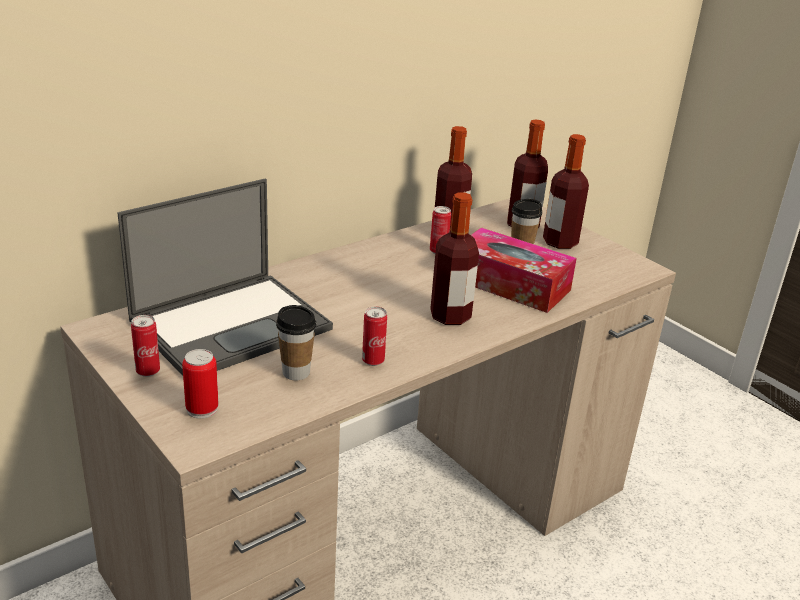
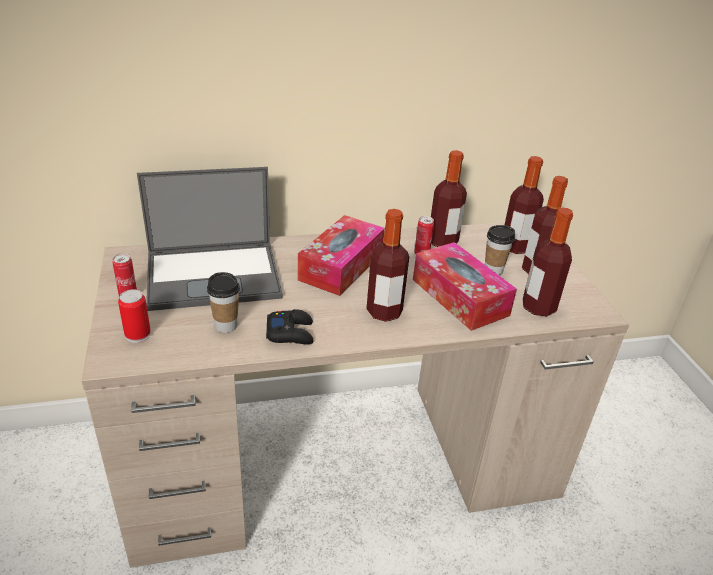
camera: 25 degrees right, 5 degrees up
(366, 282) = (341, 266): none -> tissue box
(373, 361) = (290, 333): can -> black game controller
(589, 276) = (538, 307): none -> bottle

